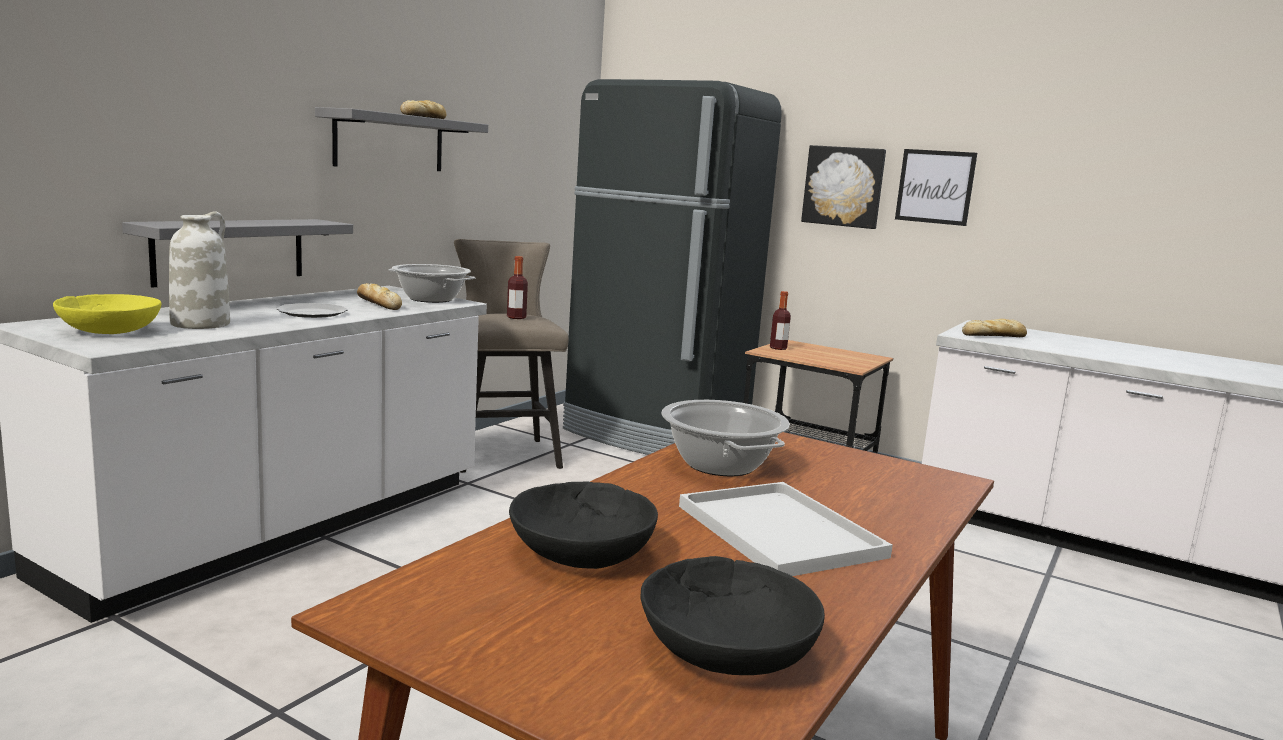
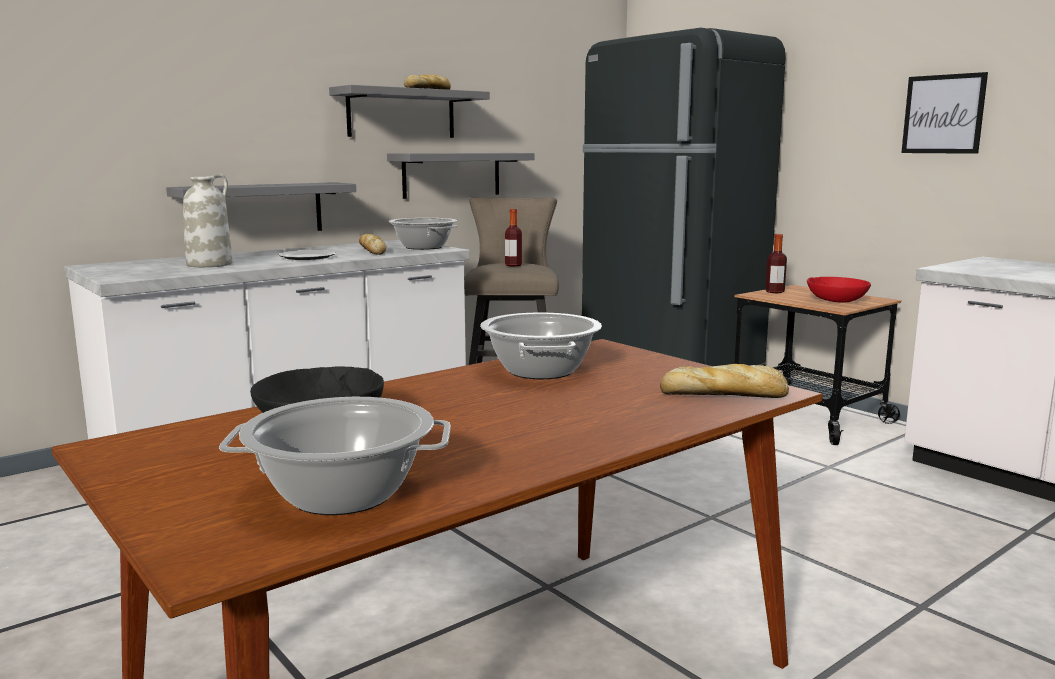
camera: 20 degrees right, 0 degrees up
(109, 331) = (137, 269): yellow bowl -> none
(437, 212) = (452, 174): none -> grey shelf
(725, 651) = (341, 495): black bowl -> cooking pot
(783, 532) = (525, 420): white tray -> none
(841, 358) = (836, 300): none -> red bowl
(843, 186) = (849, 123): picture -> none
(995, 335) = (990, 268): bread -> bread (726, 394)

